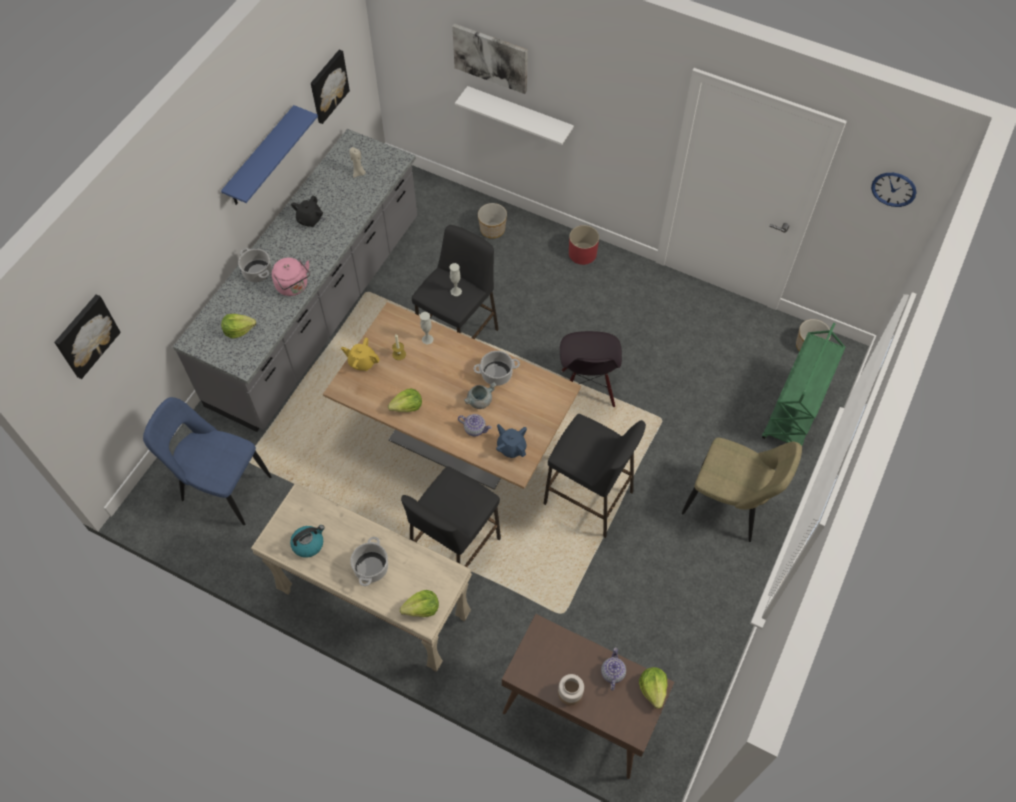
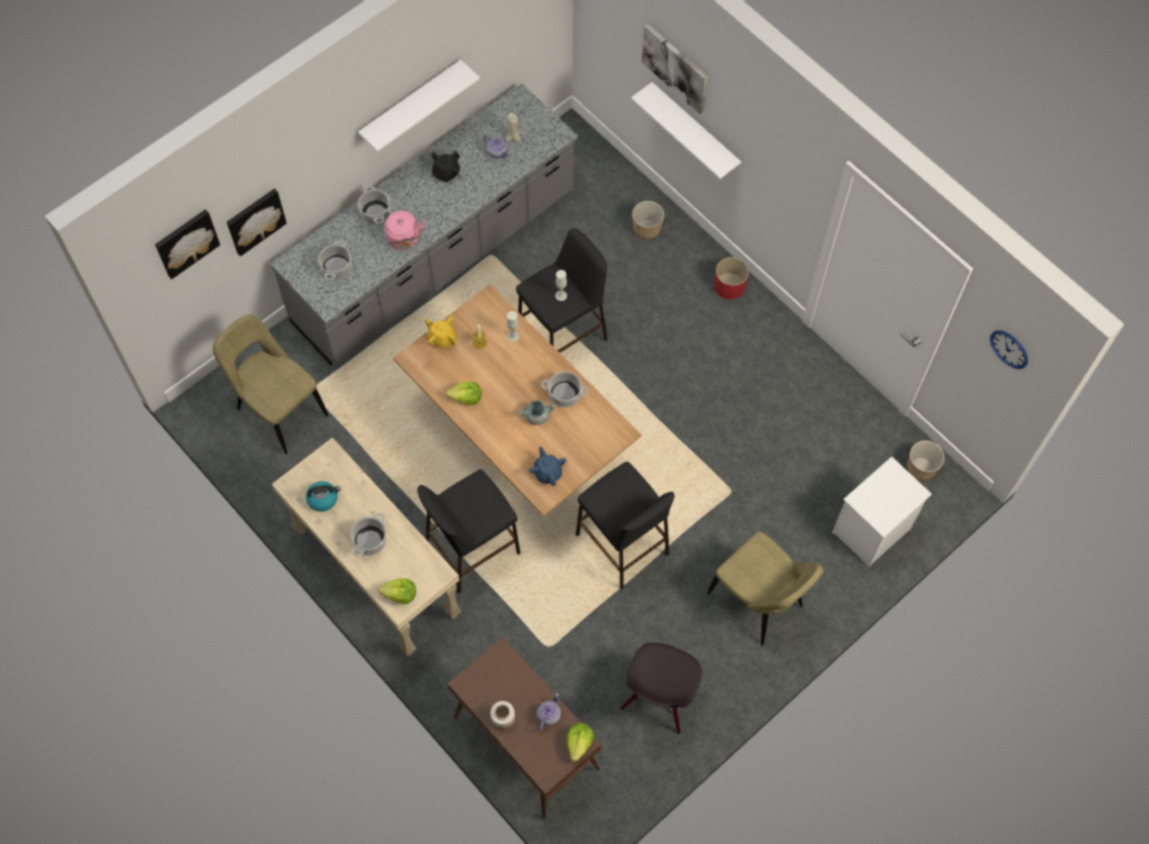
camera: 20 degrees right, 5 degrees up
(222, 487) = (279, 410): blue chair -> beige chair
(239, 330) = (336, 267): lettuce -> cooking pot
(261, 158) = (411, 105): blue shelf -> white shelf
(328, 86) = (507, 43): picture -> picture (255, 220)
(475, 429) = (521, 442): teapot -> teapot (497, 152)
(586, 388) = (669, 433): black chair -> black chair (658, 699)
(794, 412) = (871, 532): green cart -> white nightstand

